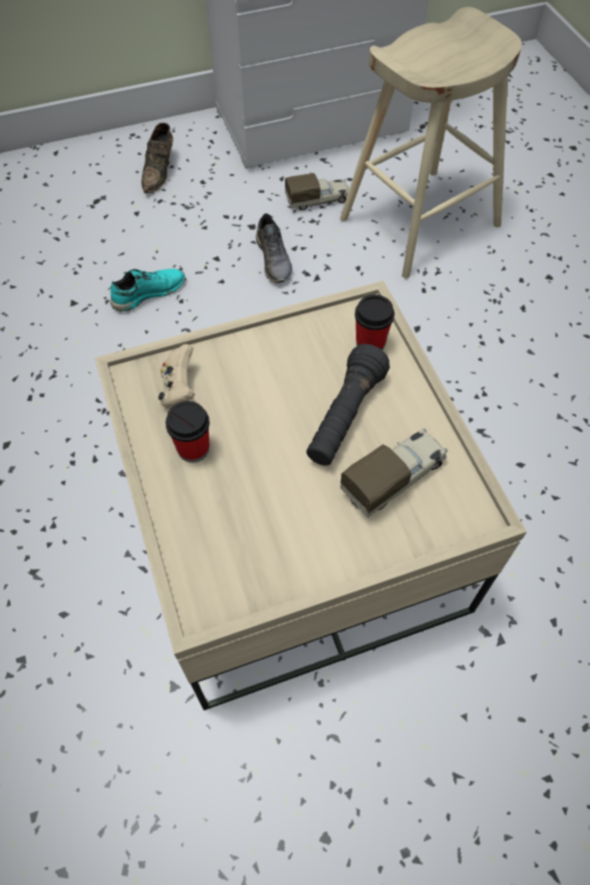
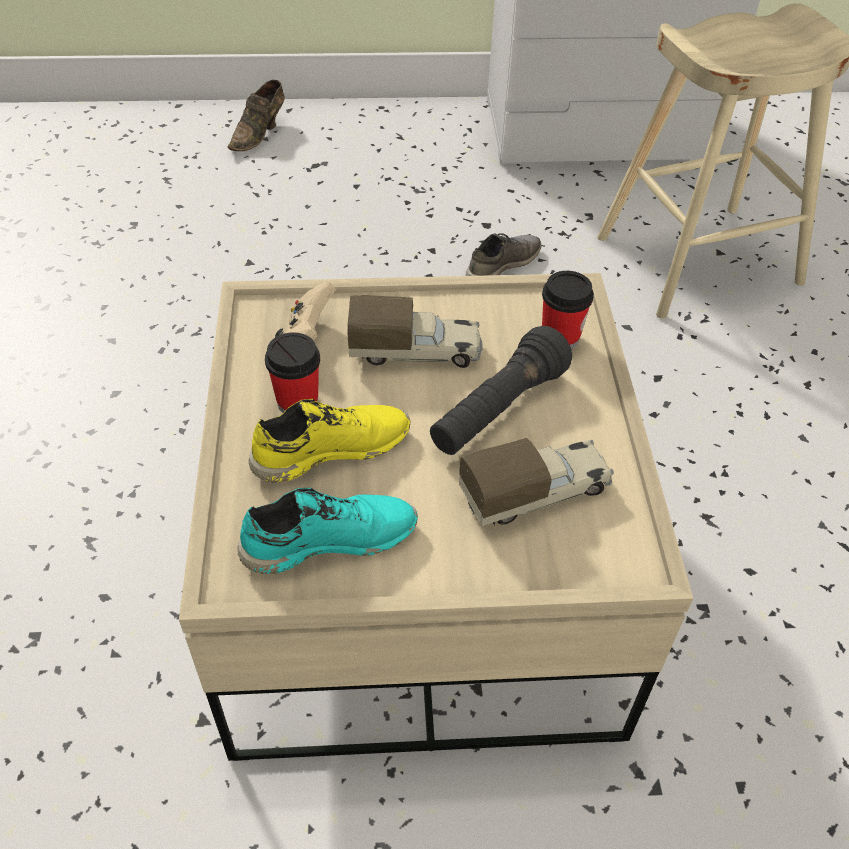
camera: 15 degrees right, 10 degrees down
(148, 293) = (338, 270): turquoise shoe -> turquoise shoe (329, 539)
(160, 172) = (398, 150): brown shoe -> brown shoe (260, 134)
(233, 481) = (330, 448): none -> yellow shoe
(274, 259) = (502, 265): grey shoe -> grey shoe turned 135 degrees counterclockwise
(318, 200) = (577, 213): toy truck -> toy truck (416, 352)

